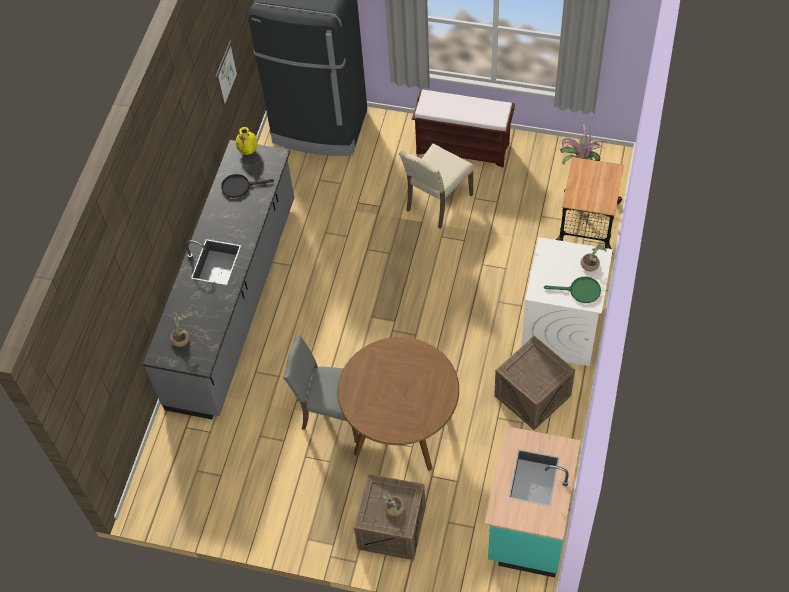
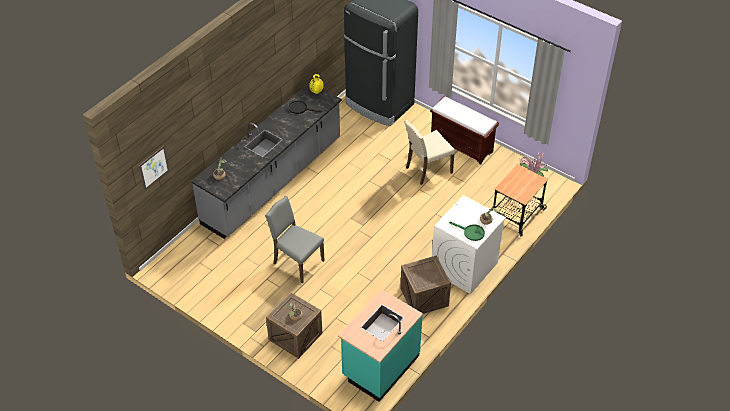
camera: 20 degrees right, 10 degrees down
(226, 74) = (319, 40): picture -> picture (154, 167)
(401, 427) = (333, 284): brown dining table -> none

